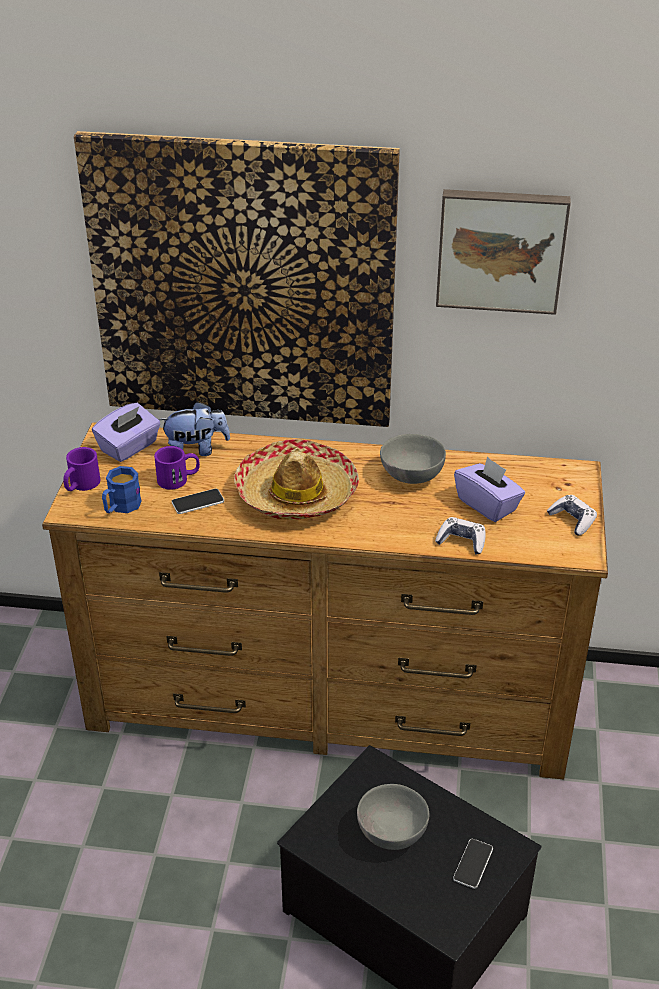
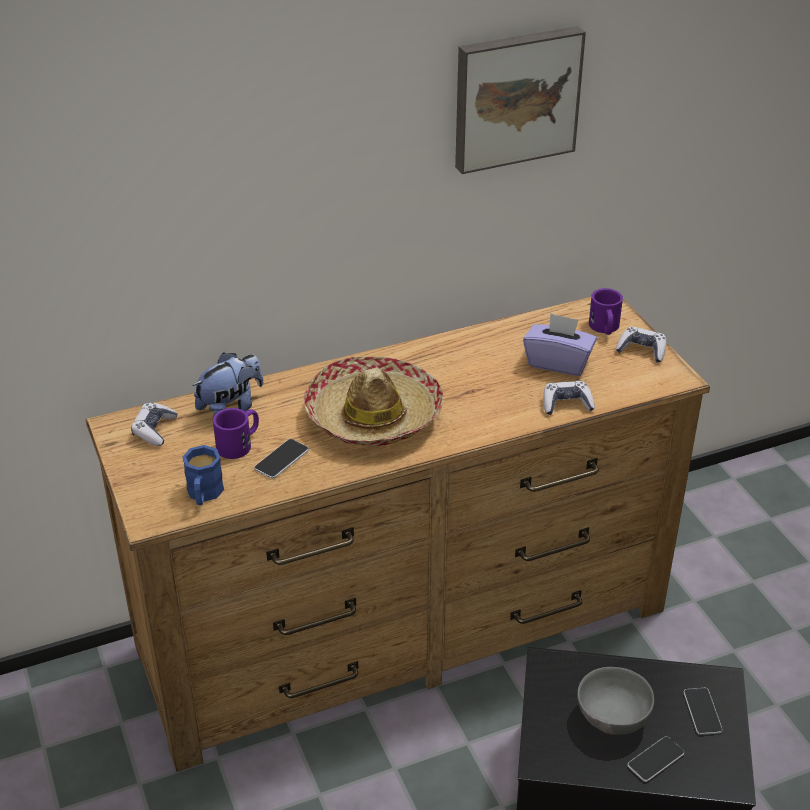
camera: 30 degrees left, 0 degrees up
(81, 485) = (137, 488): purple mug -> purple mug (605, 328)
(129, 447) = (154, 430): purple tissue box -> game controller
(243, 284) = (252, 205): picture -> none
(399, 882) = (655, 760): none -> phone
(410, 476) = (465, 361): grey bowl -> none

